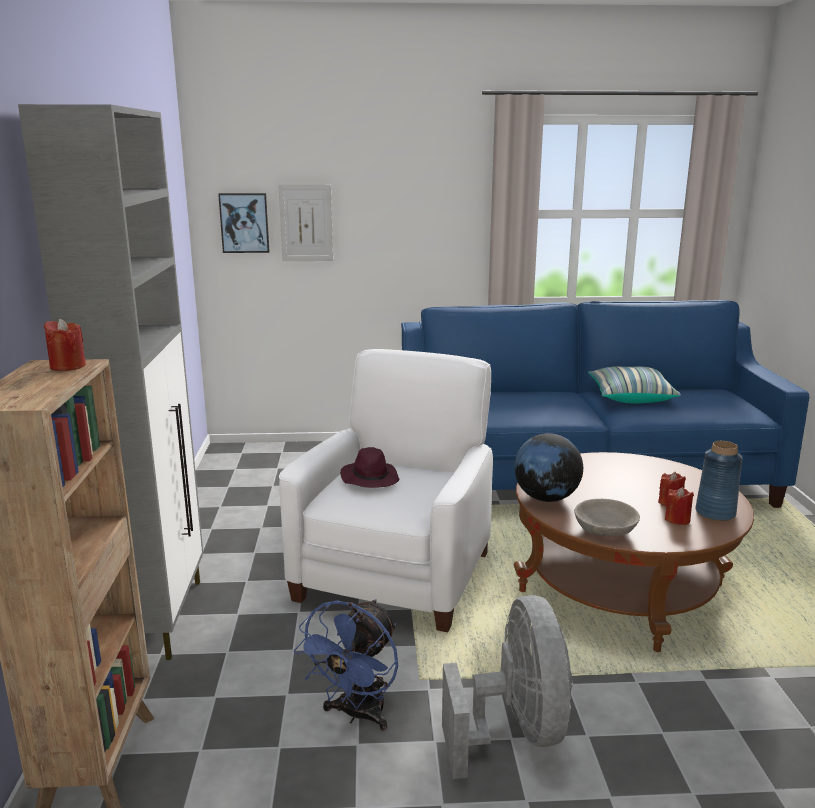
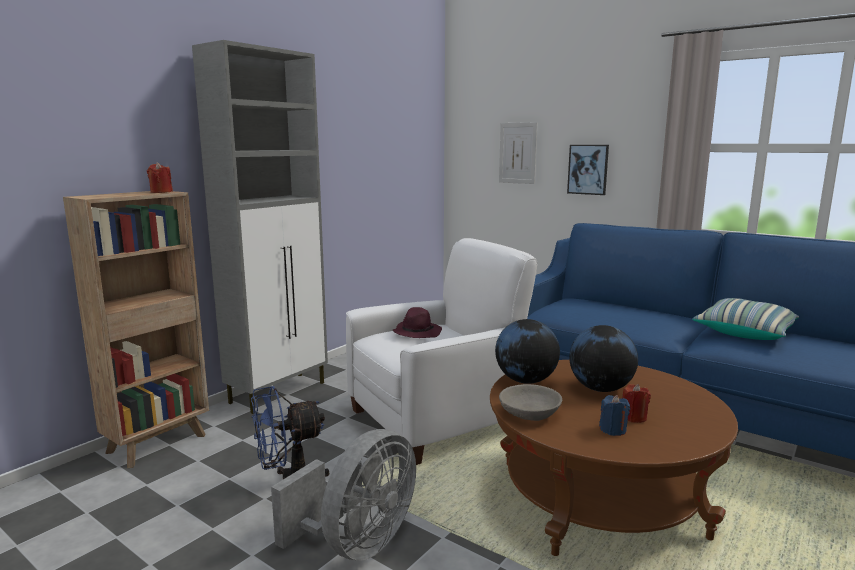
camera: 40 degrees right, 5 degrees down
(244, 223) = (477, 152): picture -> picture (588, 169)
(608, 485) = (601, 389): none -> globe
(677, 519) = (613, 430): red candle -> blue candle
(715, 513) = (664, 439): blue vase -> none

